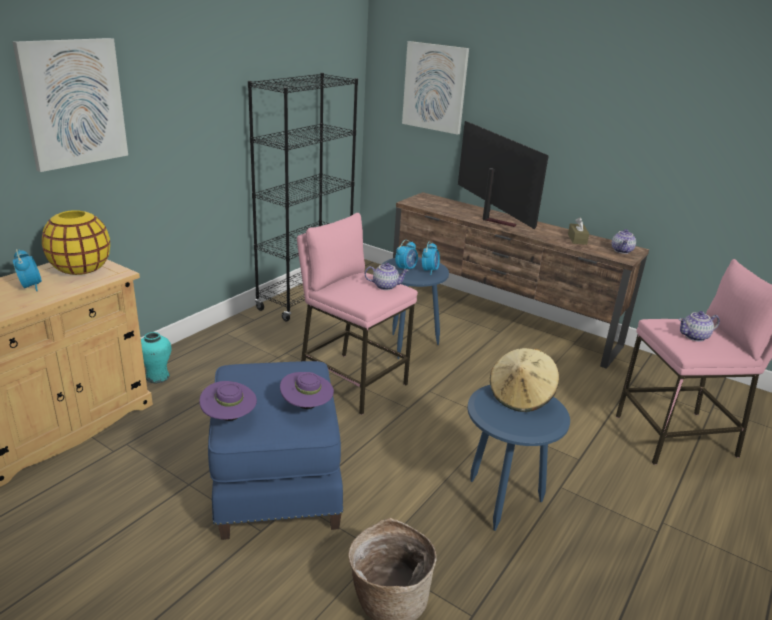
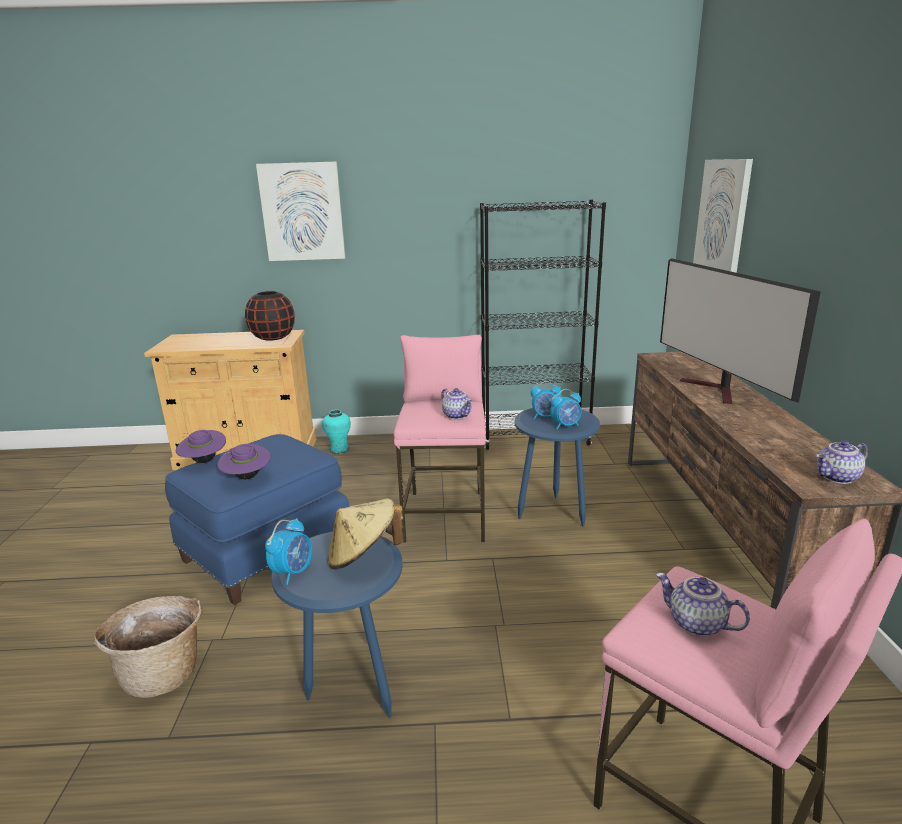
camera: 55 degrees right, 5 degrees down
(30, 286) = (231, 339): alarm clock -> alarm clock (293, 572)
(81, 269) = (273, 337): yellow vase -> black vase
(491, 218) = (717, 390): television -> television turned 135 degrees clockwise
(577, 239) = (791, 443): brown tissue box -> none

